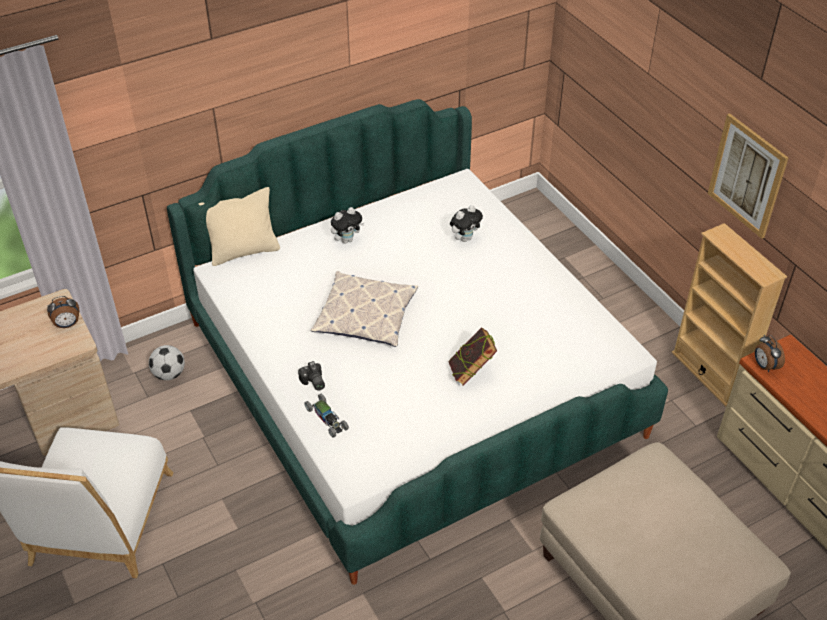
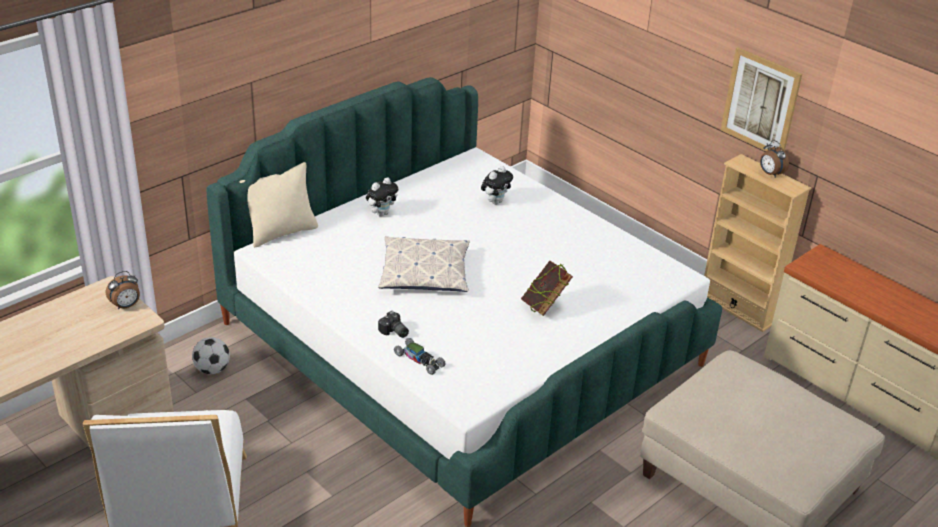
camera: 15 degrees left, 10 degrees down
(764, 366) = (808, 269): alarm clock -> alarm clock (770, 174)

